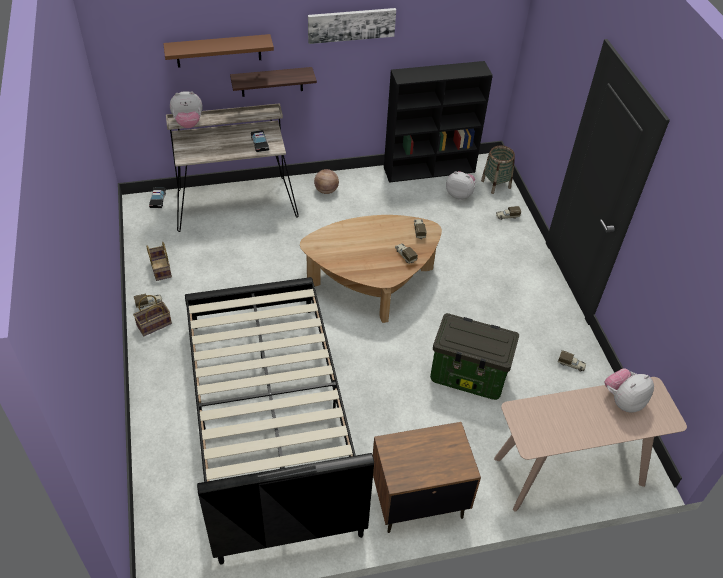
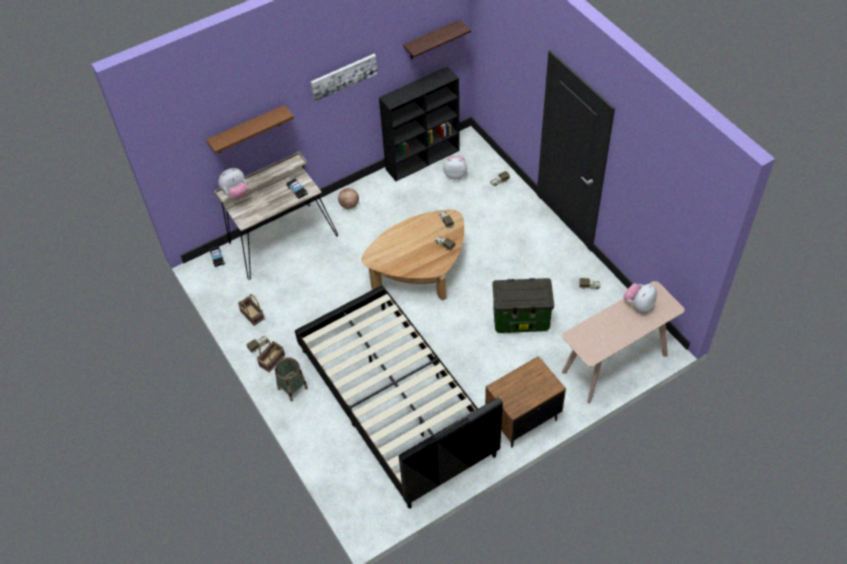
camera: 15 degrees left, 5 degrees up
(272, 82) = (290, 137): shelf -> shelf (431, 40)
(495, 184) = (479, 156): basket -> basket (292, 388)

